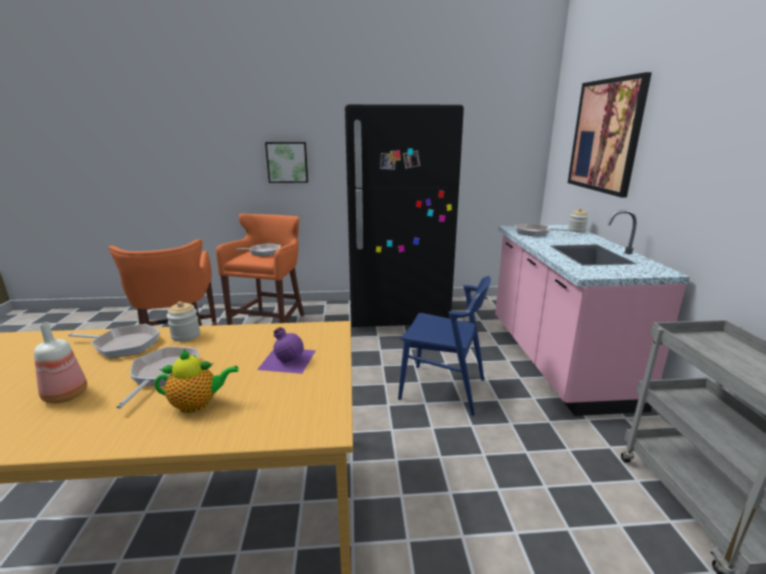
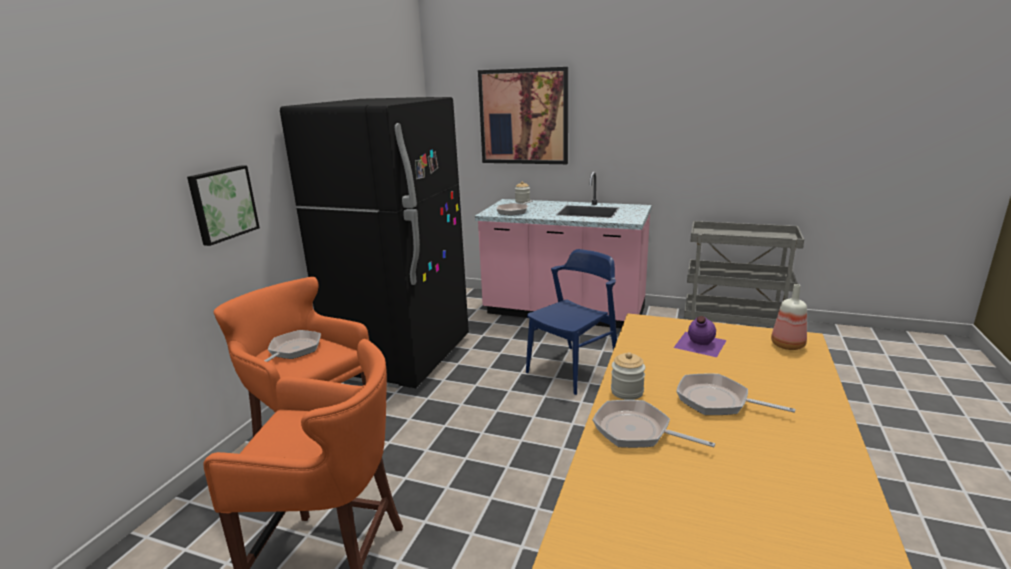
camera: 65 degrees left, 0 degrees up
(64, 396) = (758, 456): bottle -> bottle (788, 346)
(123, 345) = (637, 431): frying pan -> frying pan turned 90 degrees counterclockwise
(198, 404) = (774, 383): teapot -> none

